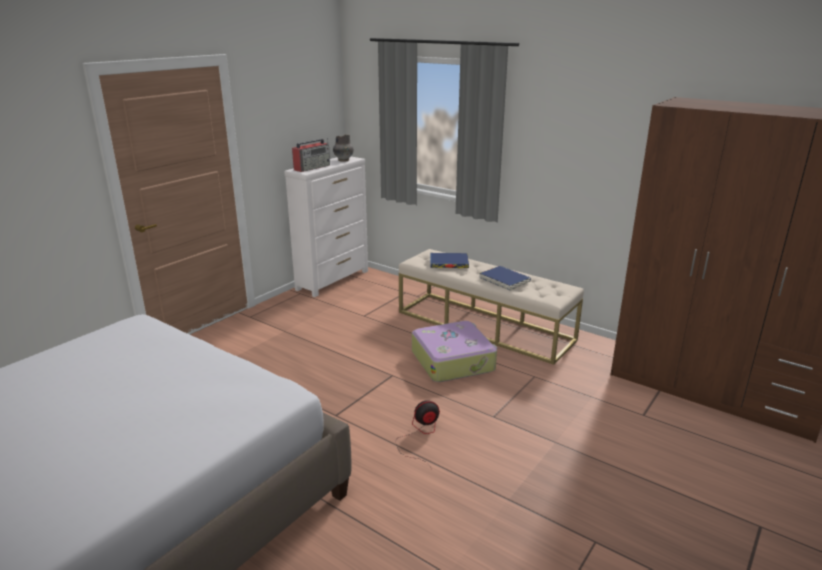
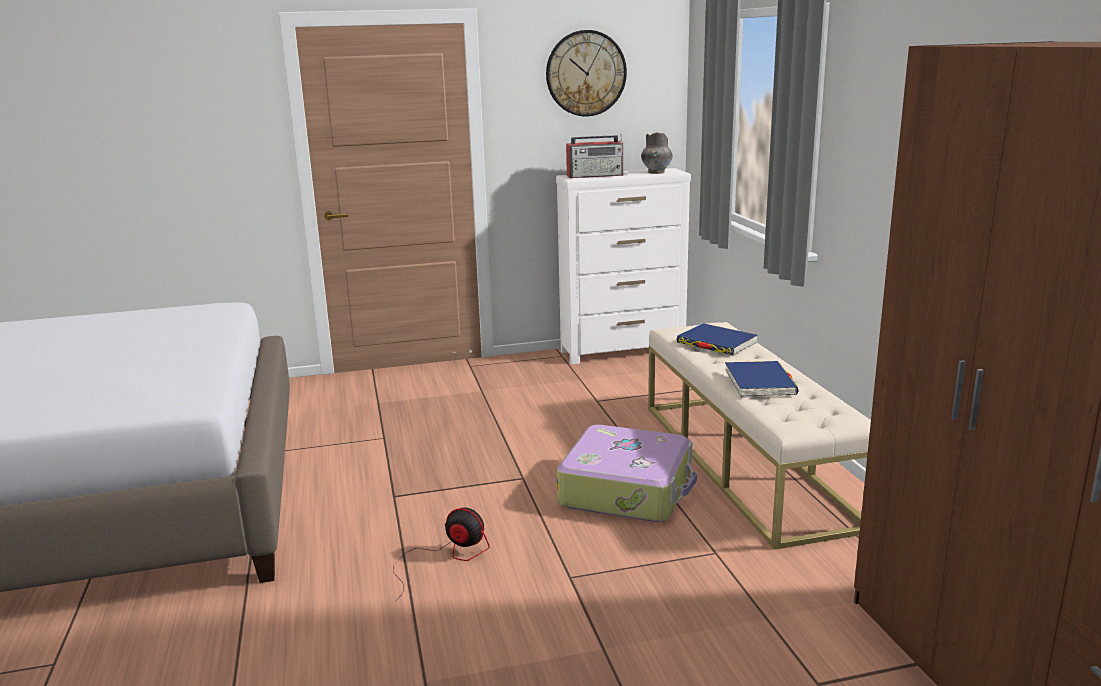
camera: 40 degrees right, 5 degrees down
(293, 97) = (586, 73): none -> wall clock

